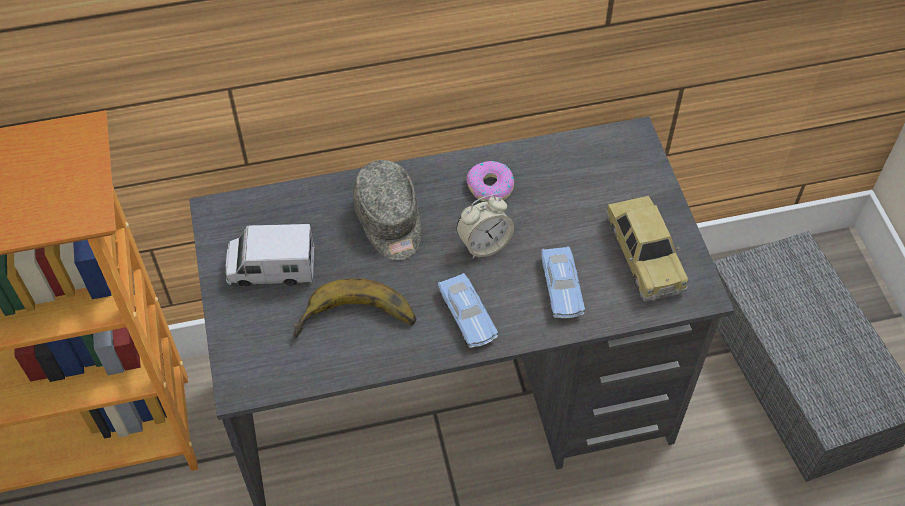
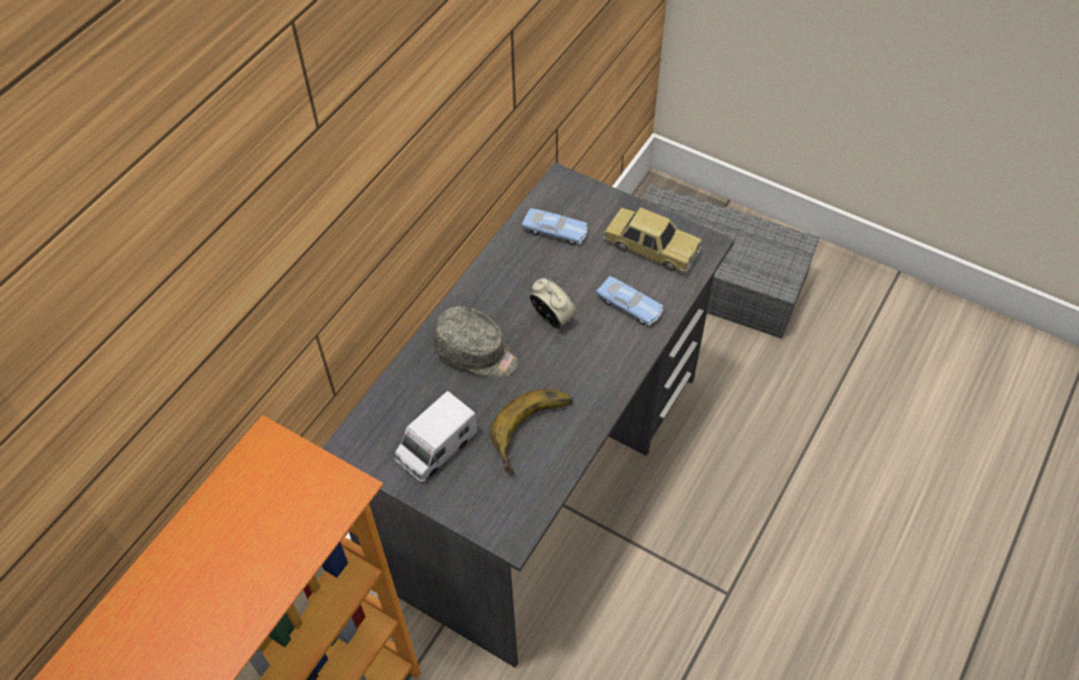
camera: 45 degrees left, 0 degrees up
(467, 316) = (596, 369): blue toy car -> blue toy car (555, 231)
(484, 244) = (553, 318): alarm clock -> alarm clock turned 60 degrees counterclockwise
(490, 186) = (512, 280): donut -> none

